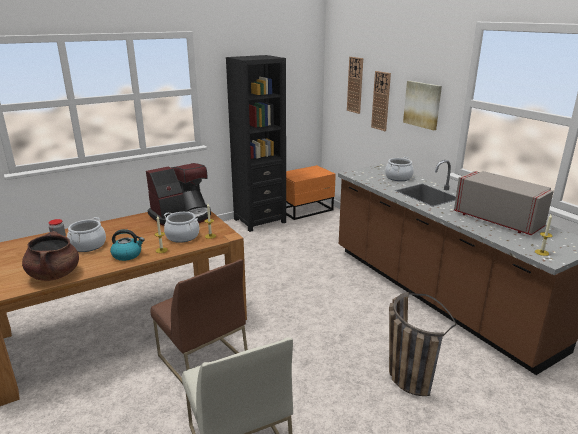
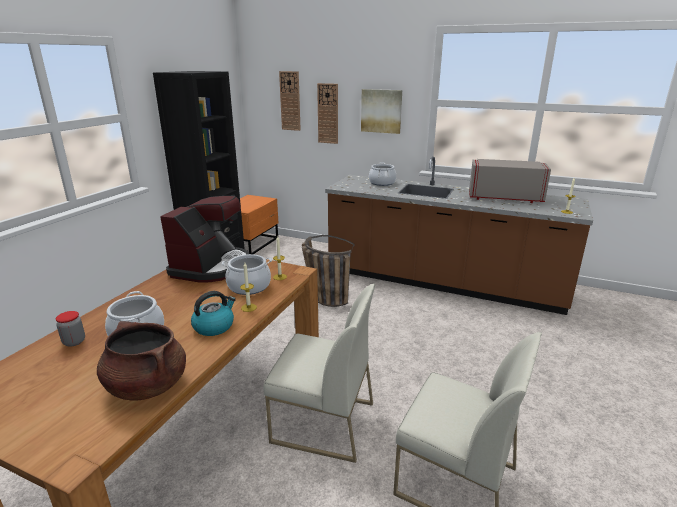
camera: 35 degrees left, 0 degrees up
(202, 359) = (322, 423): brown chair -> white chair
(404, 371) = (495, 350): basket -> basket (323, 296)

